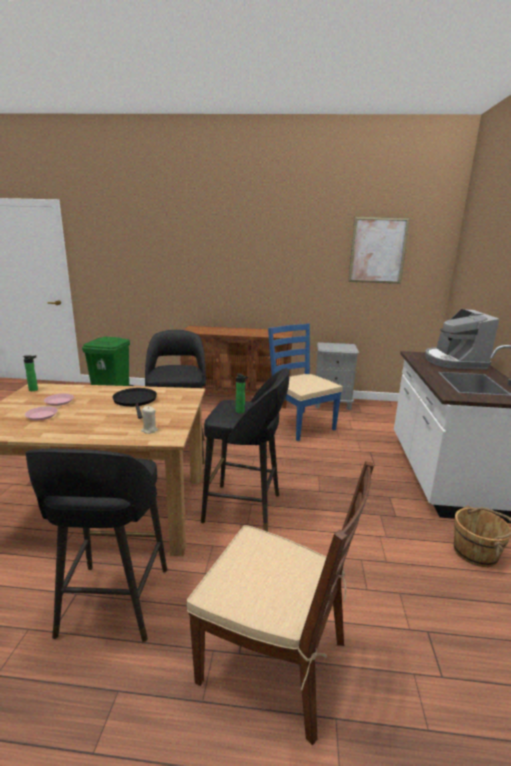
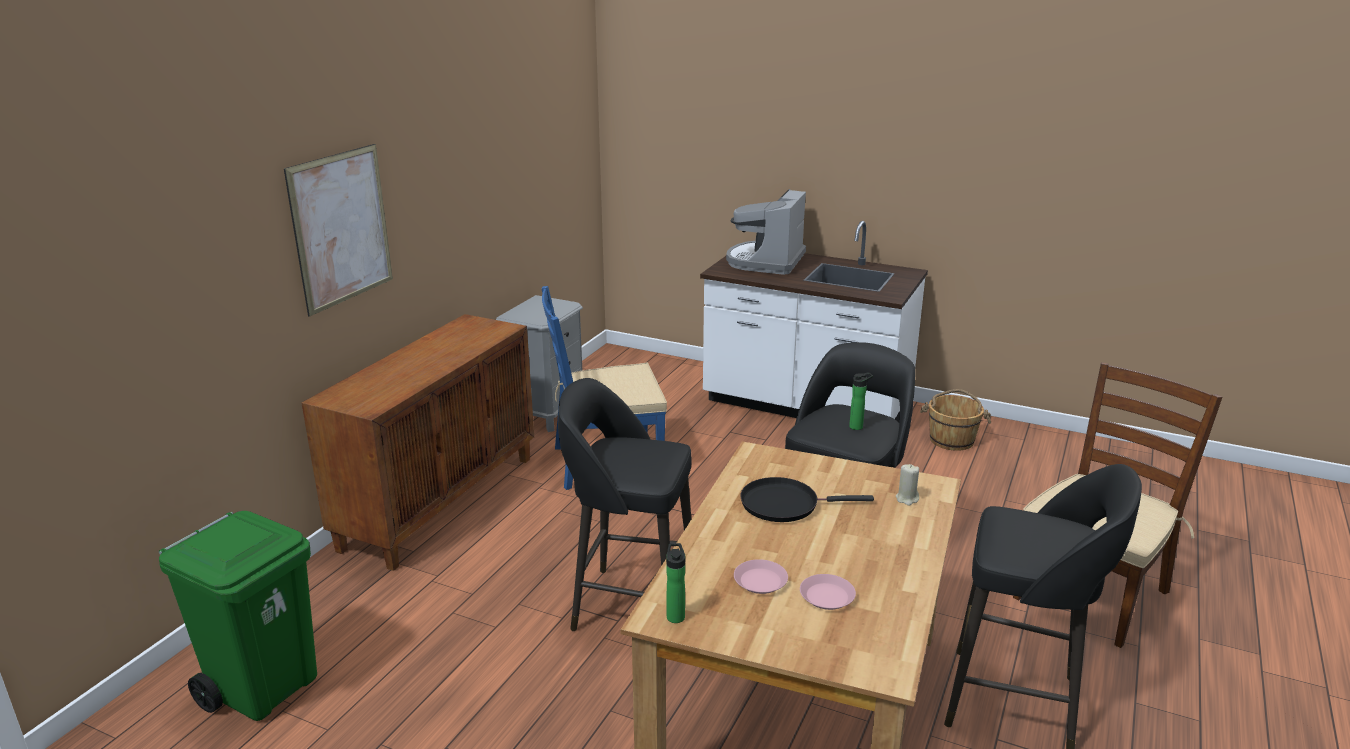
camera: 70 degrees left, 5 degrees up
(378, 250) = (532, 121): picture -> picture (341, 228)
(454, 361) = (766, 261): coffee machine -> coffee machine turned 90 degrees clockwise

